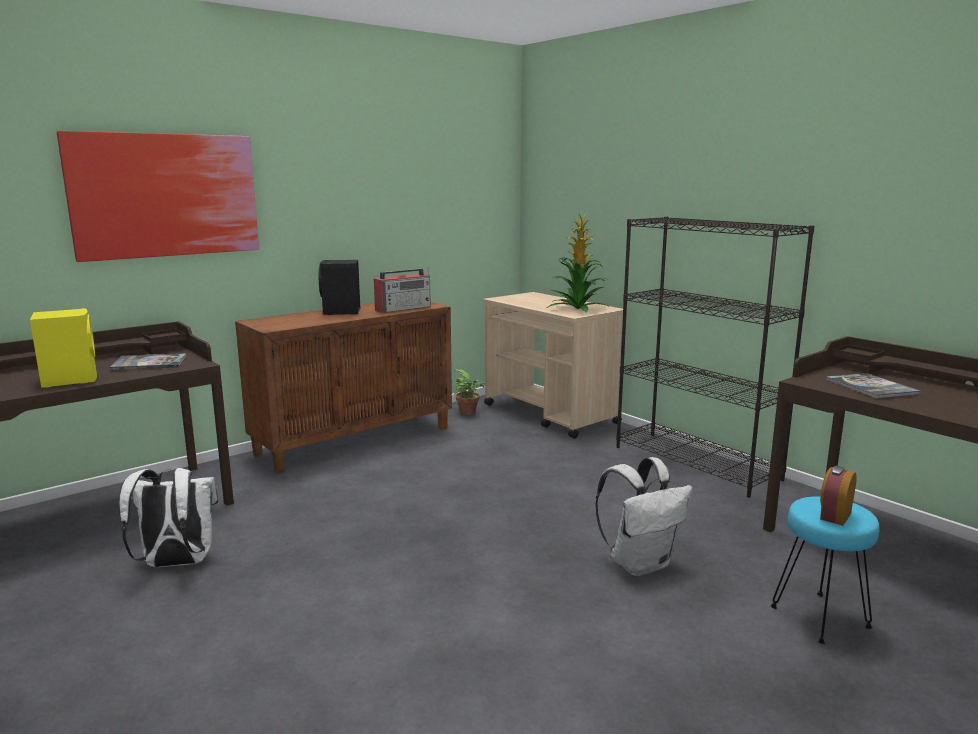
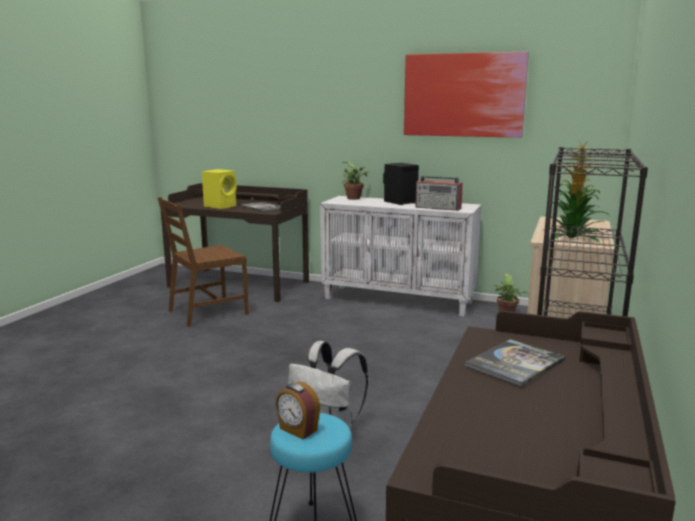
camera: 60 degrees right, 0 degrees up
(165, 195) = (309, 111): picture -> picture (463, 95)
(176, 563) = (207, 312): white backpack -> brown chair
(276, 319) = (355, 198): none -> potted plant
(355, 440) = (399, 300): brown cabinet -> white cabinet
(834, 516) = (297, 430): alarm clock -> alarm clock turned 150 degrees counterclockwise

